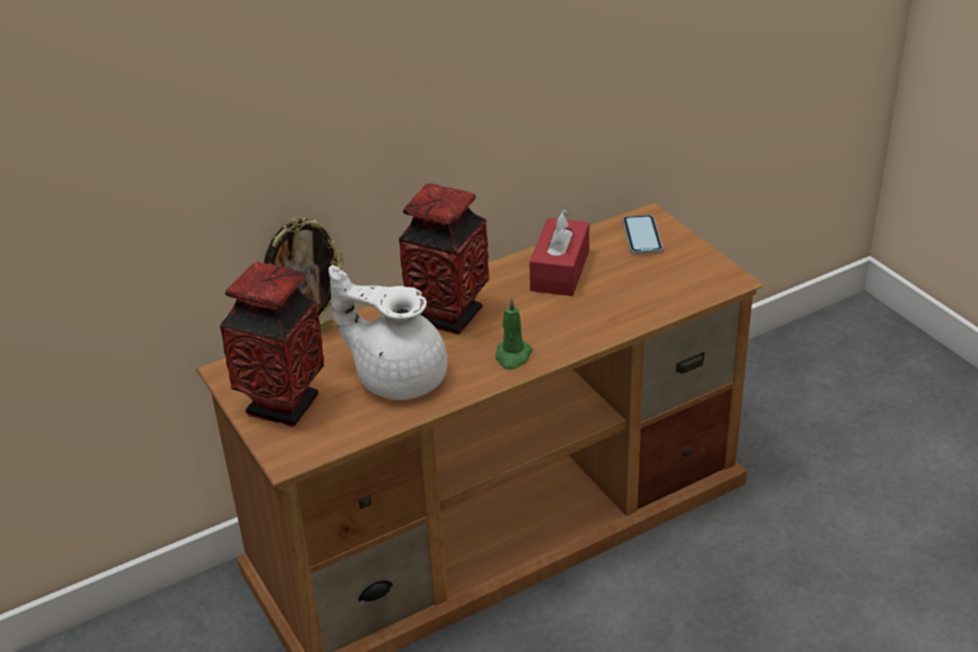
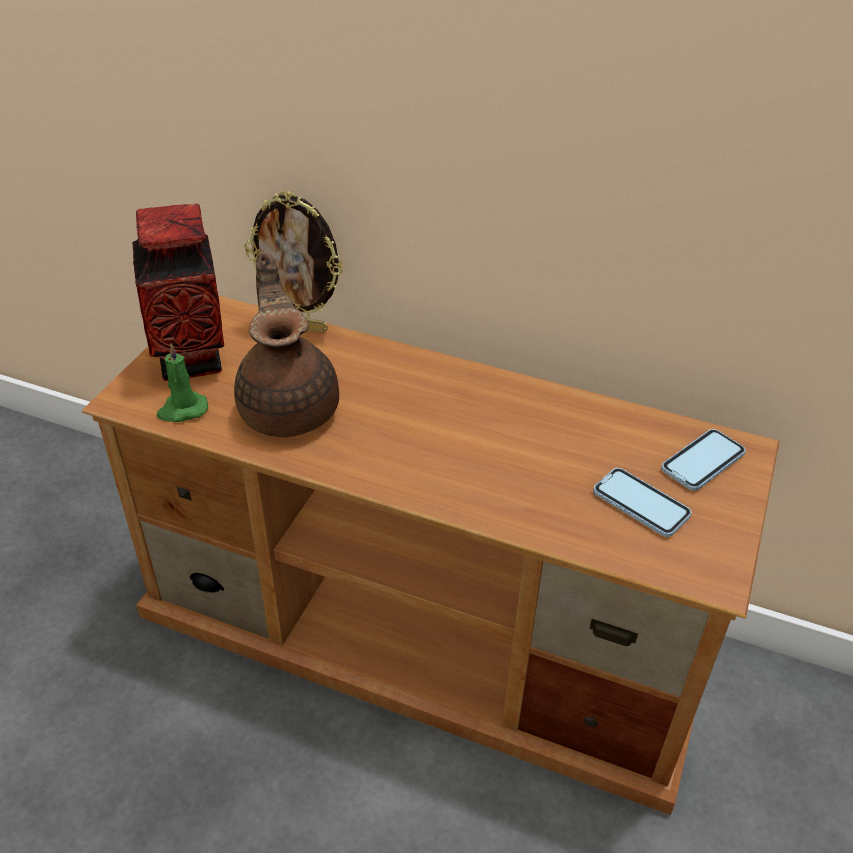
camera: 50 degrees right, 5 degrees up
(398, 376) = (289, 407): white teapot -> brown teapot
(449, 316) = (411, 392): vase -> none
(513, 356) = (391, 467): green candle -> green candle (182, 410)
(560, 271) = (568, 430): red tissue box -> none
(650, 275) = (641, 504): none -> phone

